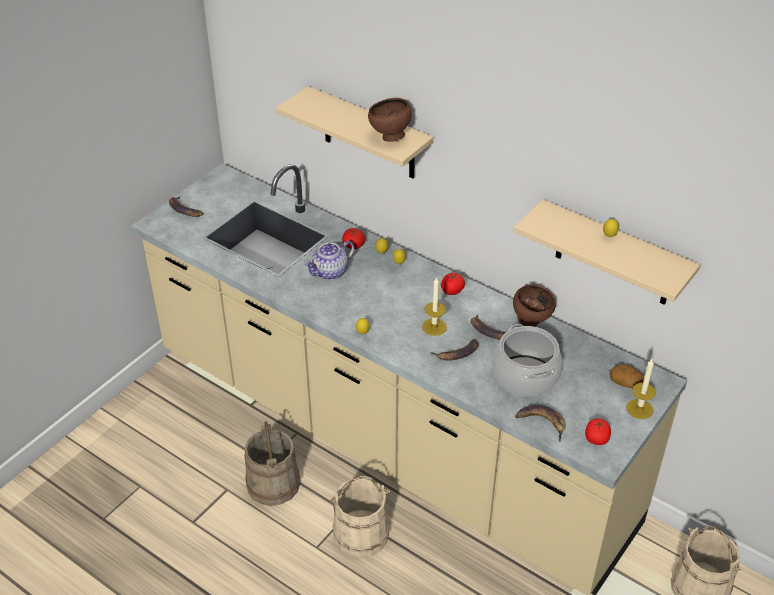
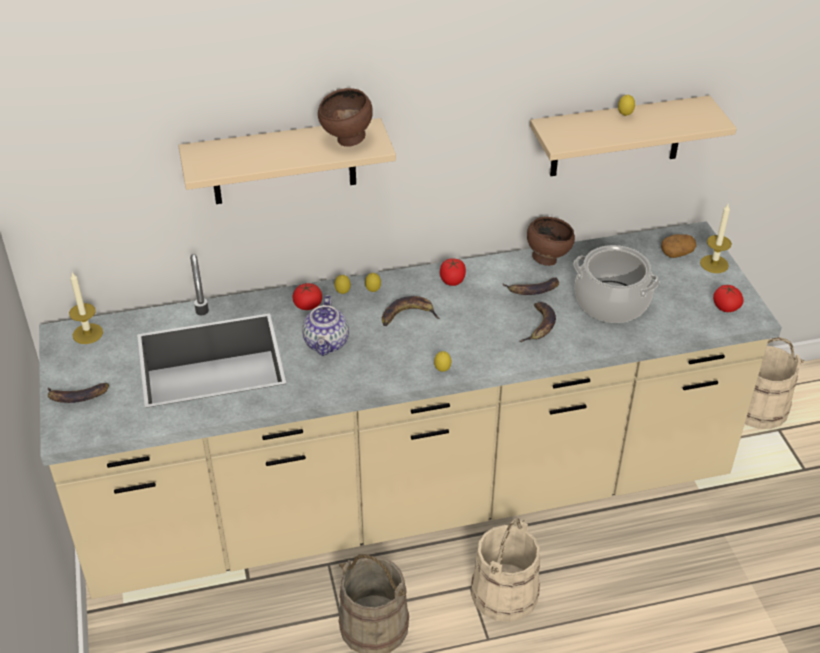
camera: 50 degrees left, 0 degrees up
(434, 327) = (487, 319): candle -> candle (87, 333)
(542, 423) = (677, 326): banana -> banana (408, 315)

